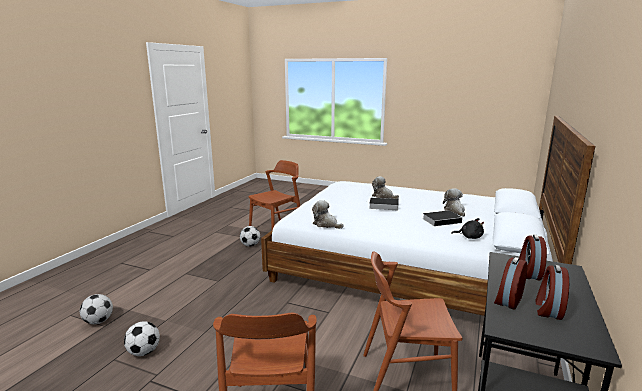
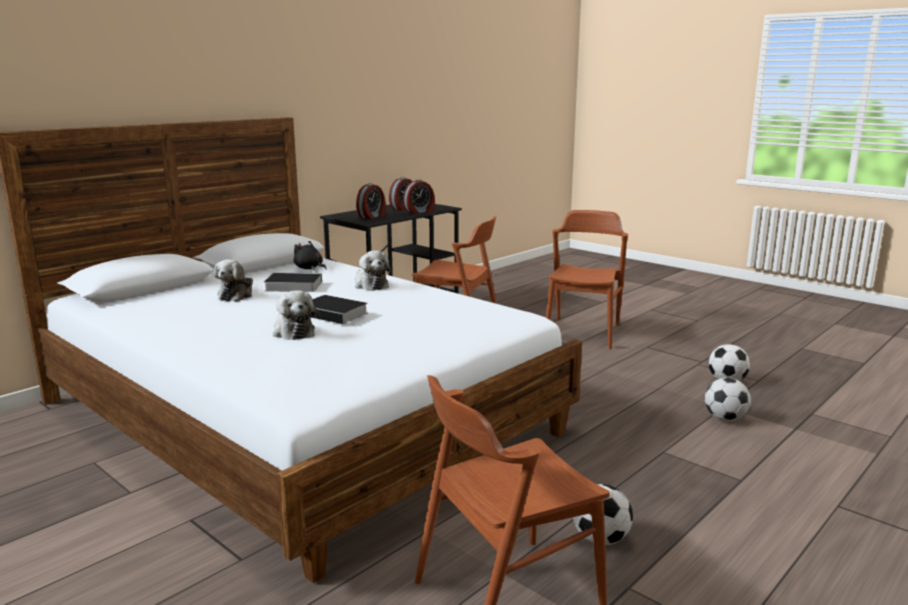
camera: 160 degrees left, 0 degrees up
(98, 321) = (828, 420): football -> football (725, 419)
(326, 224) = (474, 301): plush toy -> plush toy (370, 285)

